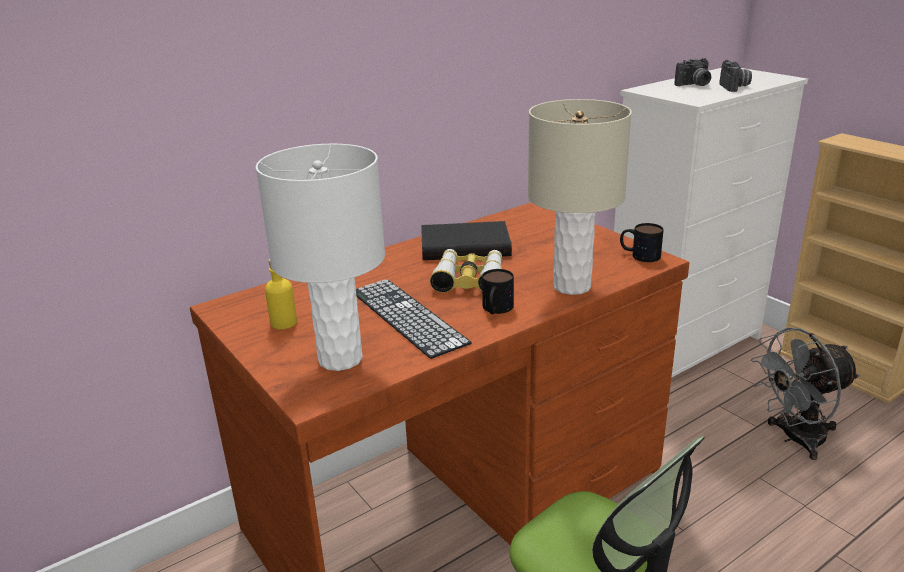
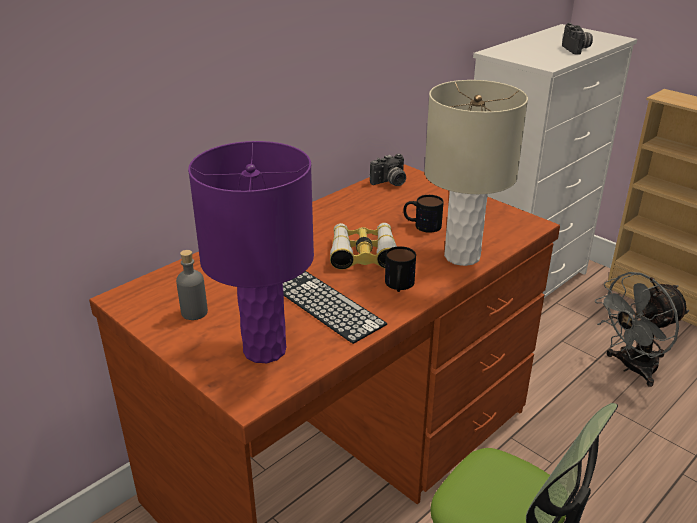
camera: 10 degrees left, 5 degrees up
(283, 323) = (194, 312): yellow bottle -> grey bottle
(340, 358) = (264, 349): white table lamp -> purple table lamp
(465, 245) = (348, 216): black book -> none
(639, 255) = (513, 220): mug -> mug (421, 225)
(694, 85) = (539, 47): camera -> camera (390, 183)

